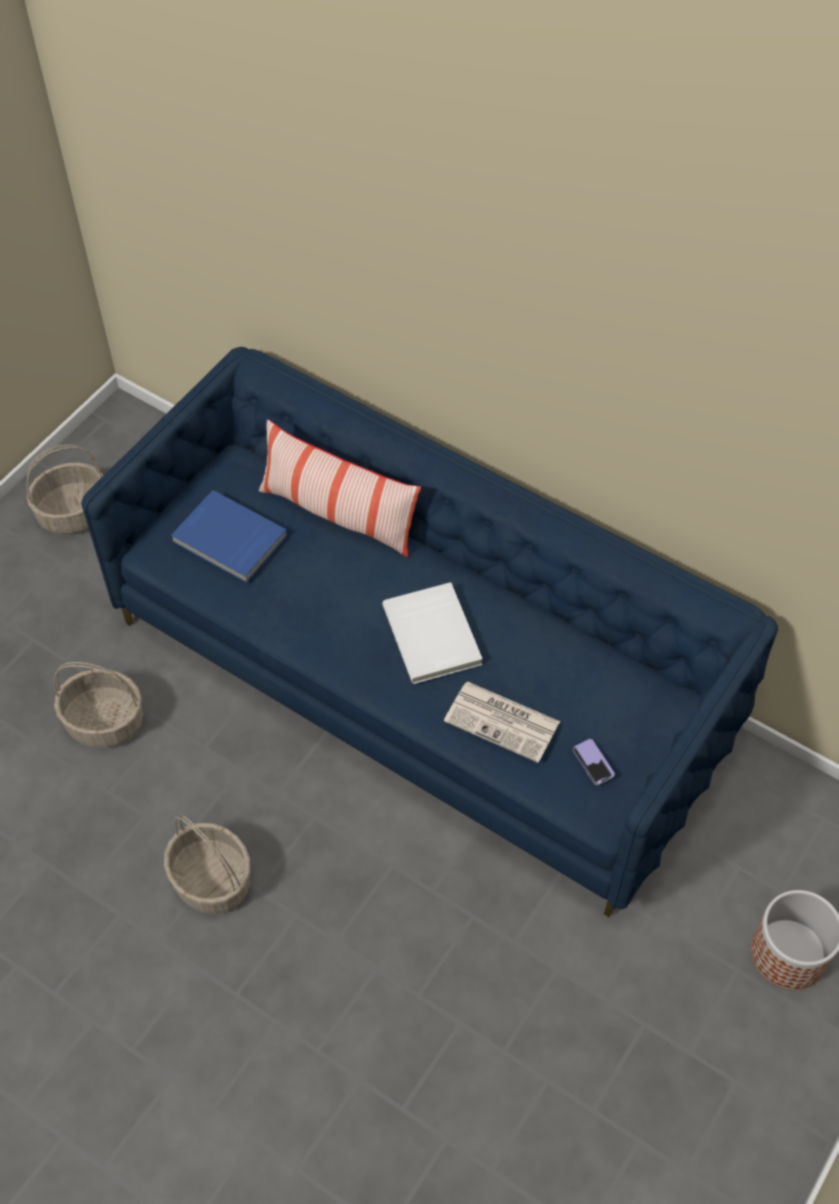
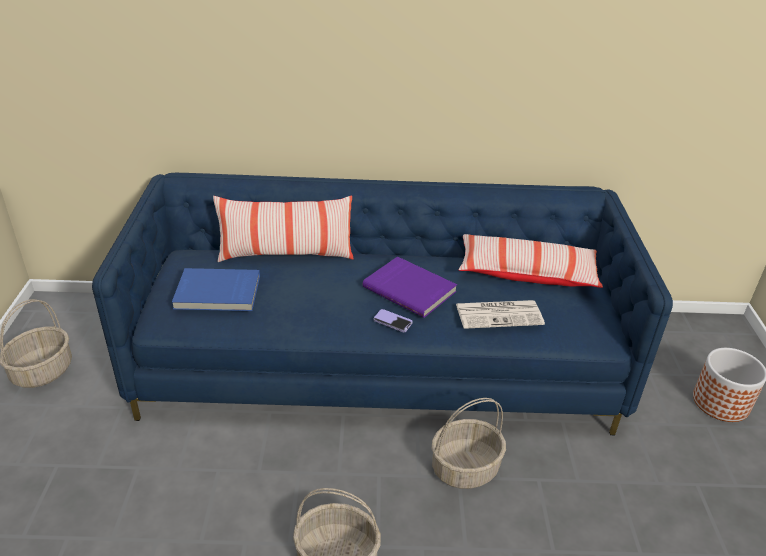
camera: 35 degrees left, 20 degrees down
(106, 721) = (162, 492): basket -> basket (465, 468)
(434, 635) = (410, 288): white book -> purple book
(593, 763) = (573, 312): phone -> phone (392, 322)
(594, 678) = (526, 273): none -> pillow

